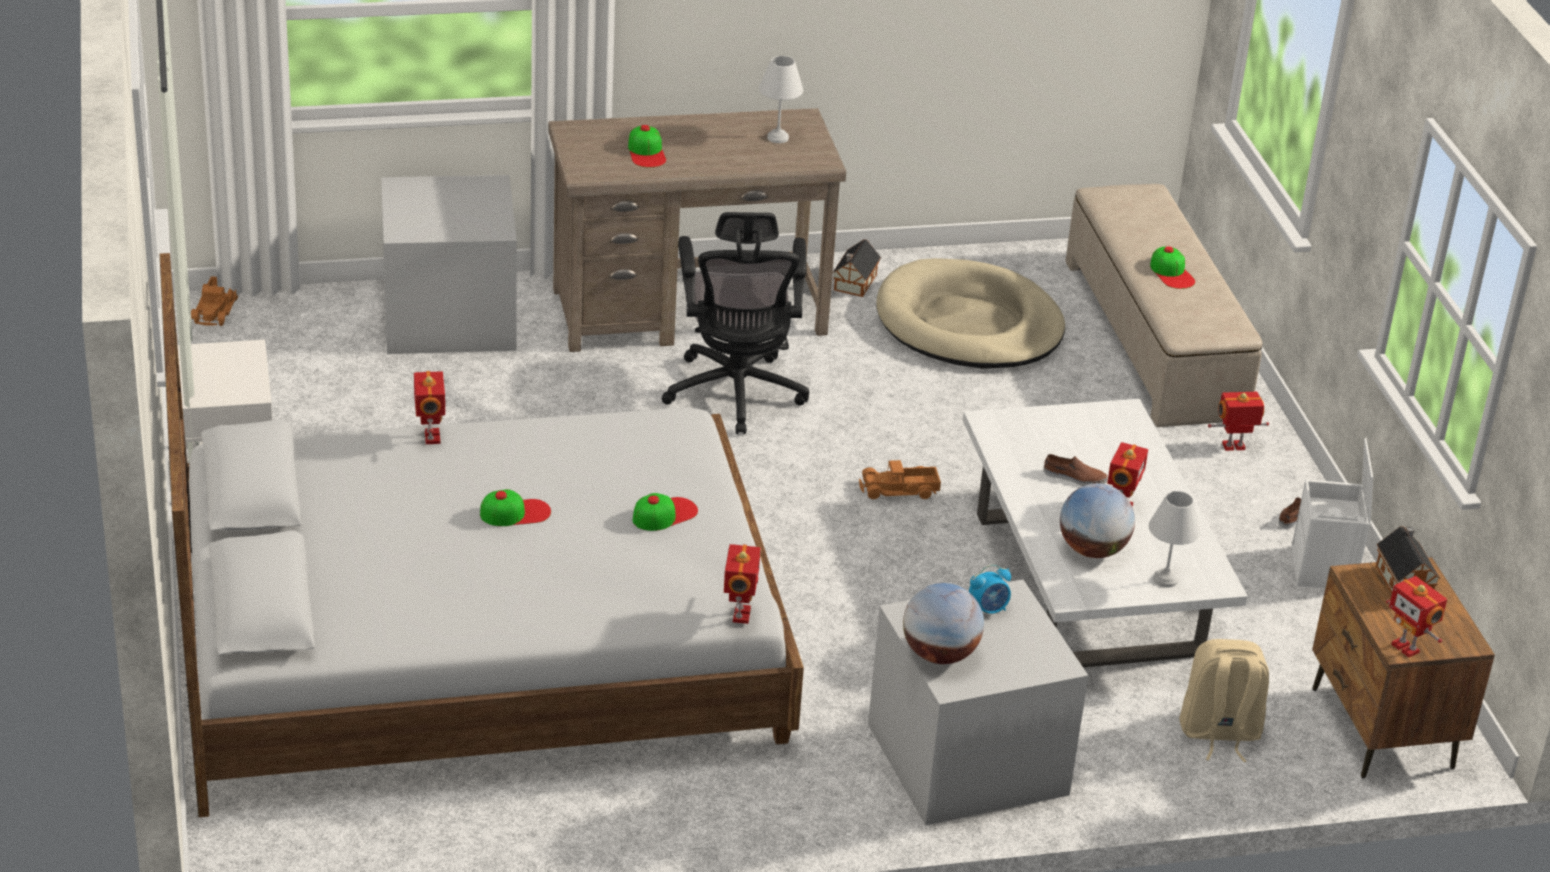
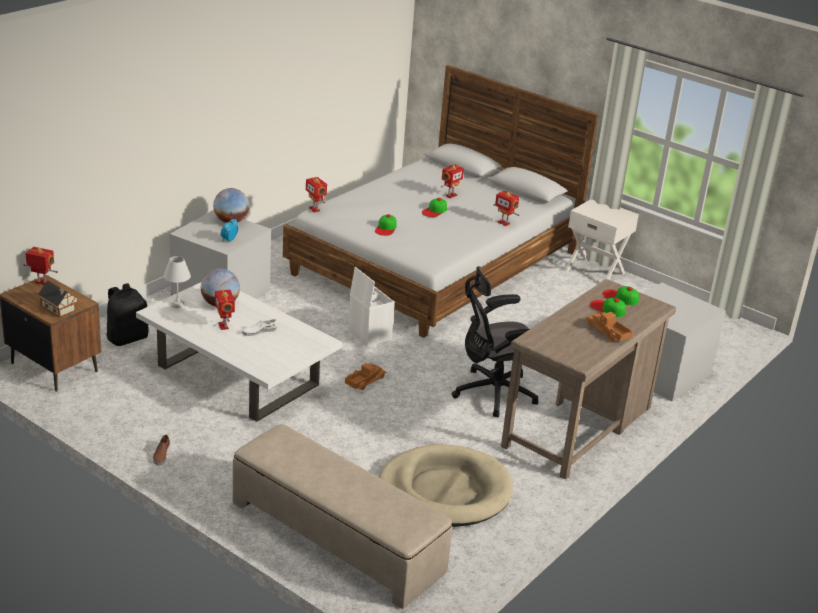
camera: 140 degrees right, 5 degrees down
(217, 309) = (739, 332): toy truck -> toy truck (607, 332)
(735, 393) = (494, 394): office chair -> office chair turned 60 degrees counterclockwise
(777, 138) = (569, 344): white table lamp -> none
(854, 283) = (533, 487): toy house -> none
(1074, 477) = (259, 331): brown shoe -> white shoe
(1172, 273) = (326, 472): cap -> cap (620, 297)
(1219, 733) = (127, 338): beige backpack -> black backpack
(1234, 447) = (227, 480): toy robot -> toy robot (450, 195)
(1324, 569) = (128, 430): white storage box -> white storage box (368, 335)

